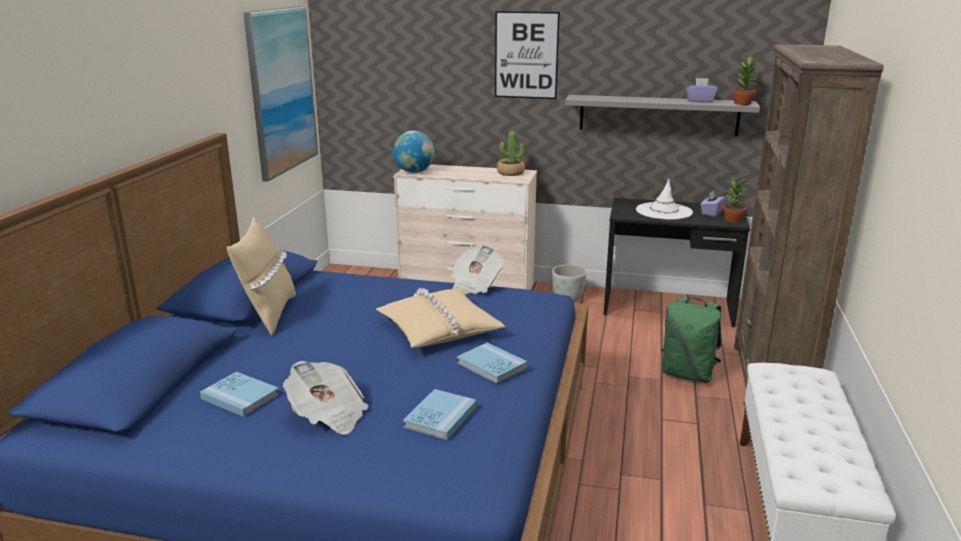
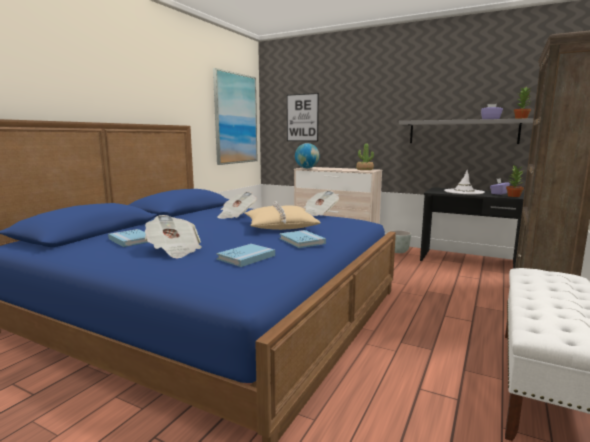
camera: 15 degrees right, 10 degrees down
(268, 314) = (184, 215): beige pillow -> none
(354, 306) = (236, 216): none -> newspaper
(526, 55) = (377, 98): picture -> picture (302, 117)
(688, 374) = (472, 294): green backpack -> none

